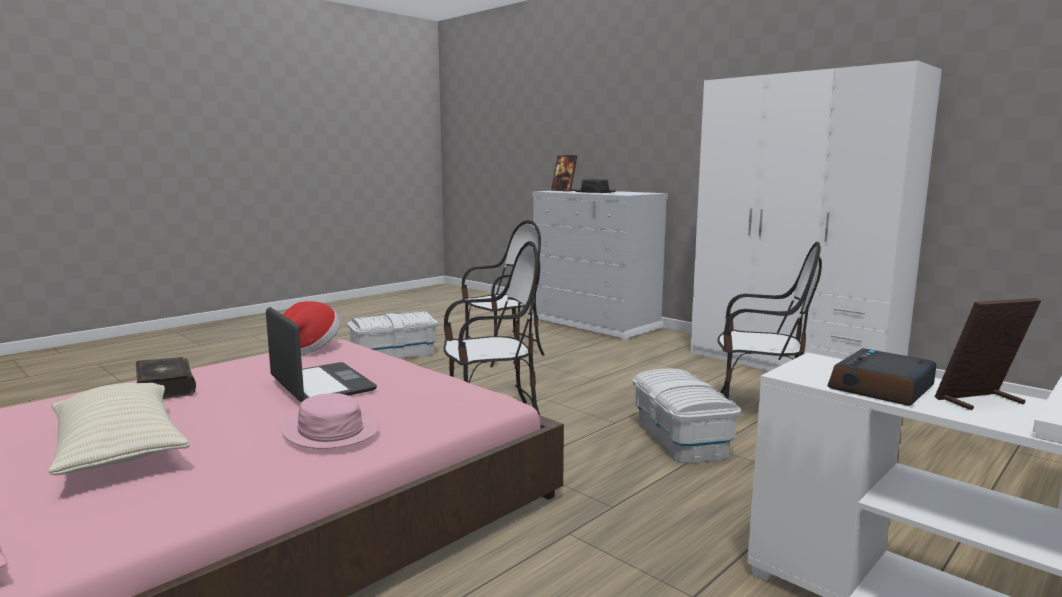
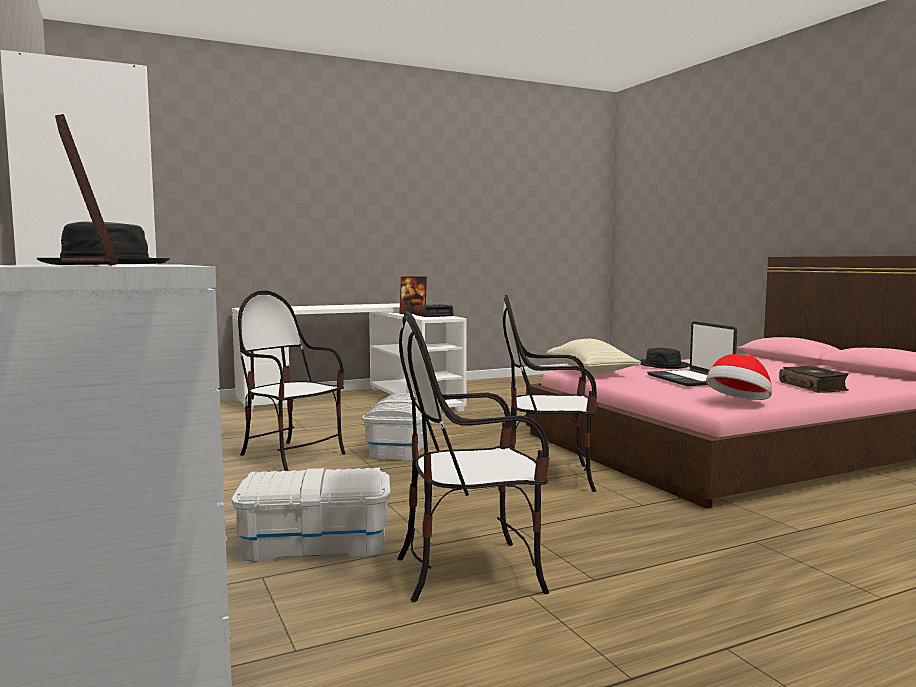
camera: 160 degrees left, 5 degrees down
(119, 450) = (771, 370): beige pillow -> beige pillow (590, 372)
(330, 430) = (663, 365): pink hat -> black hat
(394, 354) = (698, 608): white storage box -> white storage box (315, 544)

